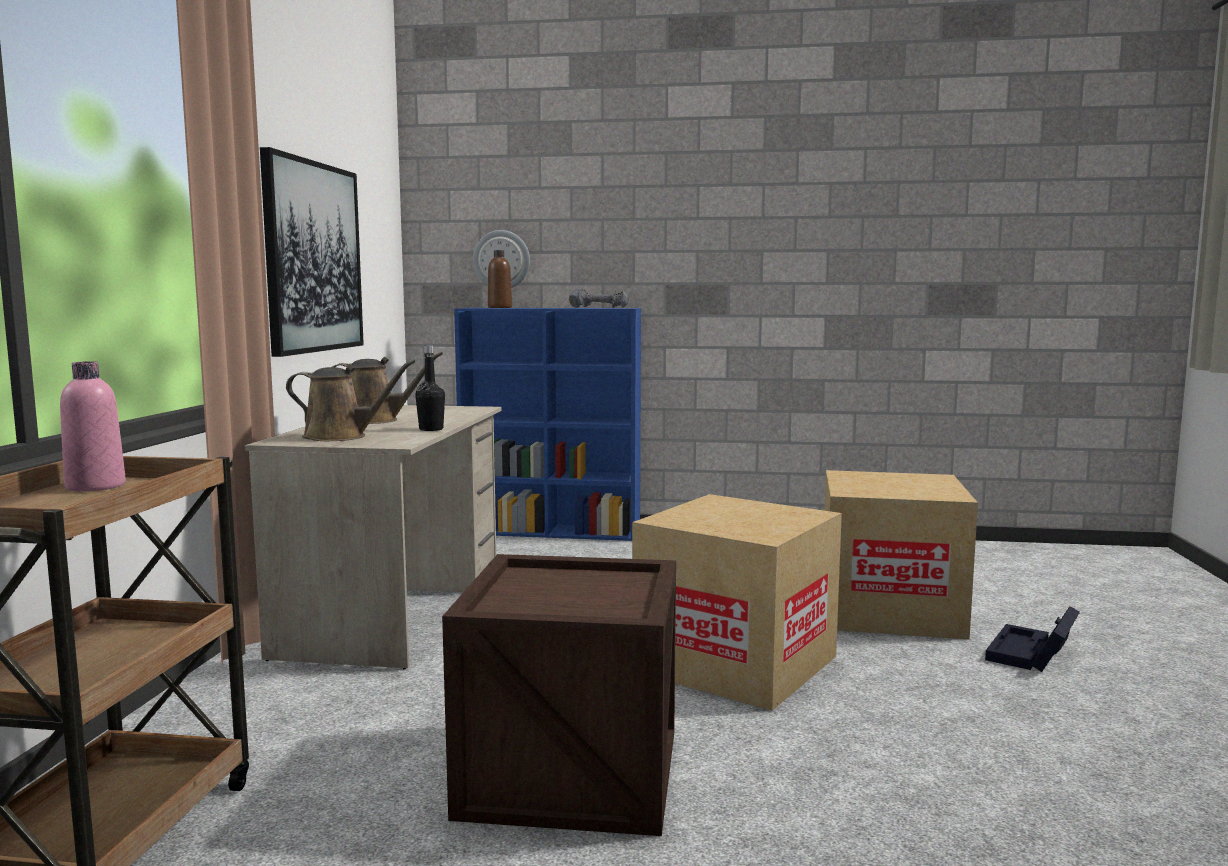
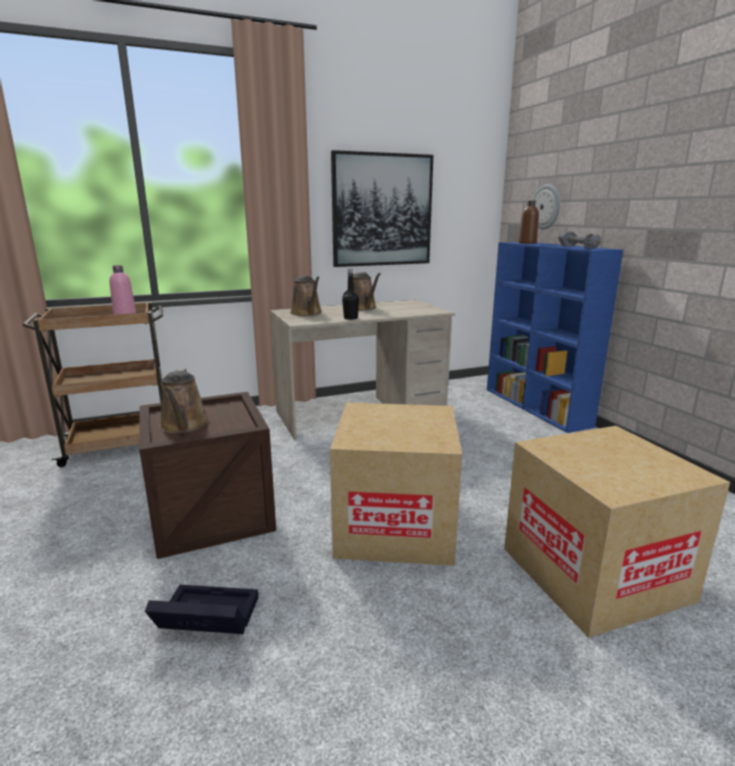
camera: 60 degrees right, 10 degrees up
(576, 604) = (184, 426): none -> brown watering can
(1032, 654) = (603, 693): black storage box -> black storage box (204, 619)

